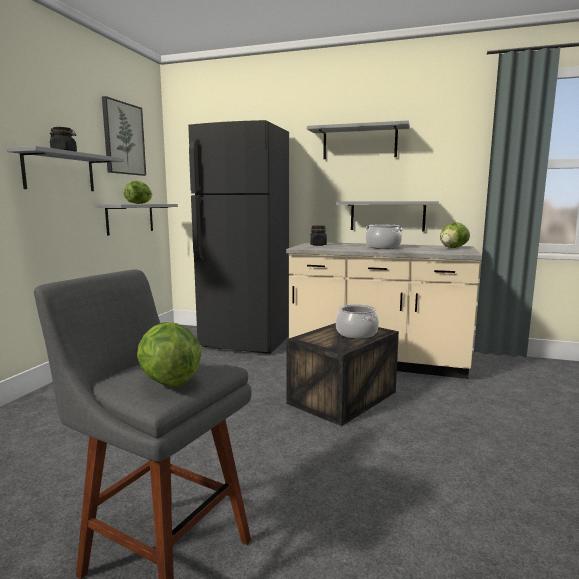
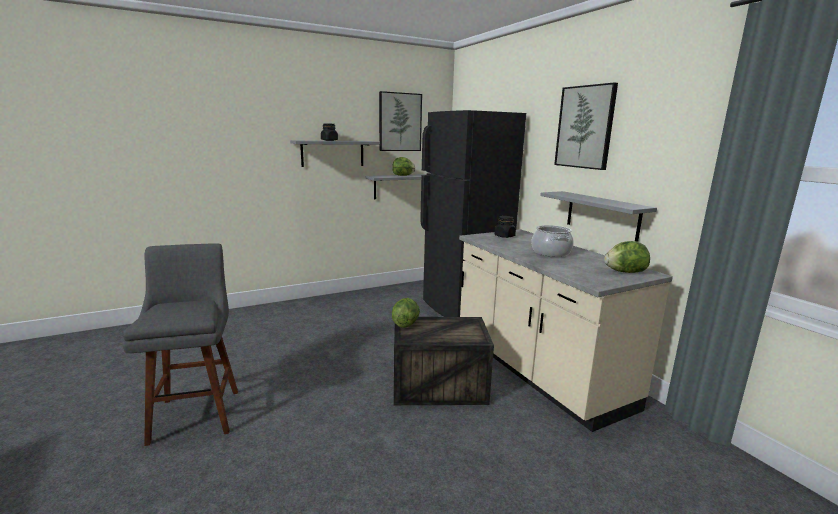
camera: 45 degrees right, 5 degrees up
(168, 381) = (165, 315): lettuce -> lettuce (405, 324)
(356, 333) = (452, 332): cooking pot -> none
(359, 143) = (585, 127): grey shelf -> picture

